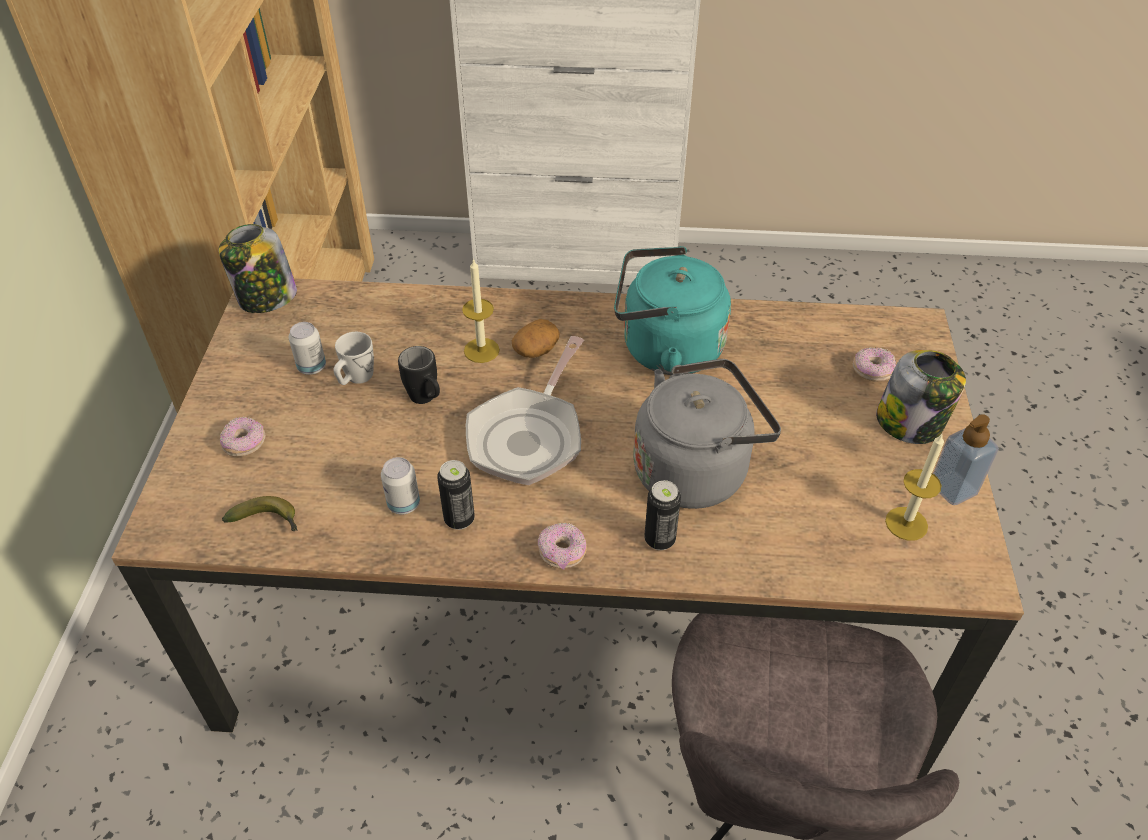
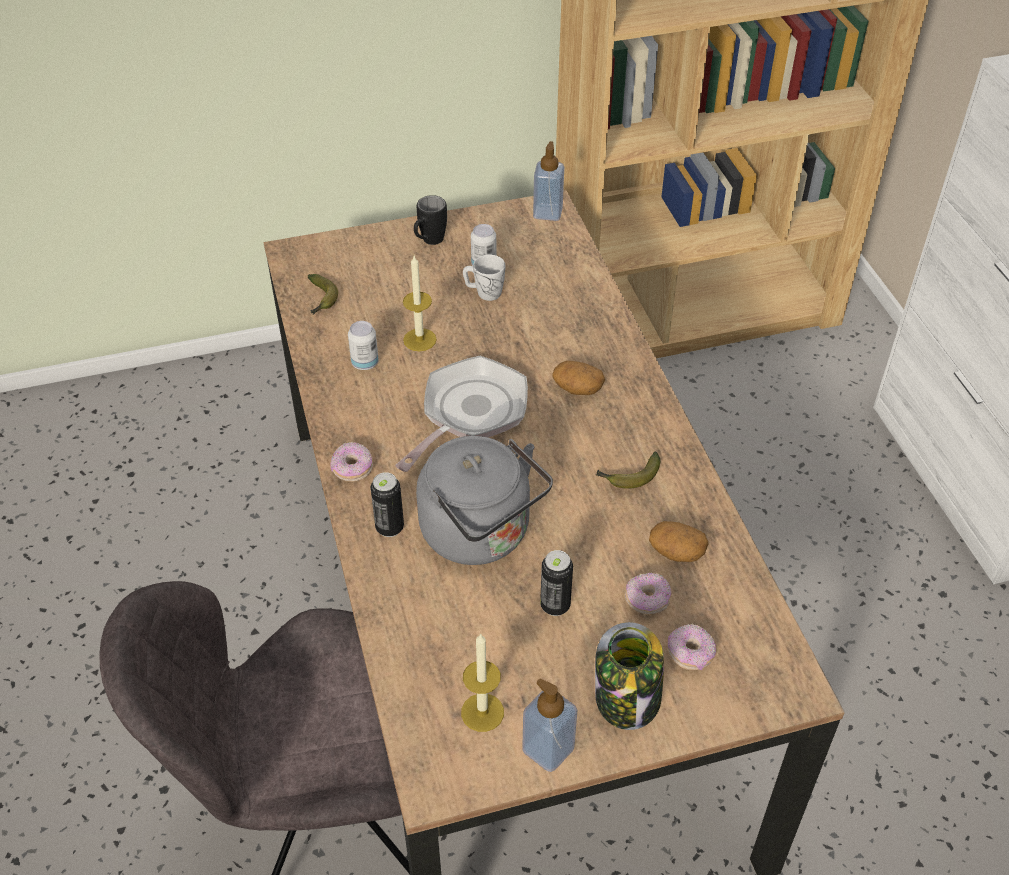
camera: 70 degrees right, 0 degrees up
(245, 444) = (387, 261): donut -> donut (647, 600)
(266, 298) = (547, 212): jar -> soap dispenser
(427, 400) = (480, 340): black mug -> black mug (429, 242)
(459, 519) = (362, 398): can -> can (555, 605)
(481, 350) = (557, 354): candle -> candle (419, 340)
(529, 436) = (469, 413): frying pan -> frying pan turned 120 degrees clockwise
(665, 349) = (629, 477): turquoise kettle -> banana
(762, 346) = (676, 551): none -> potato

